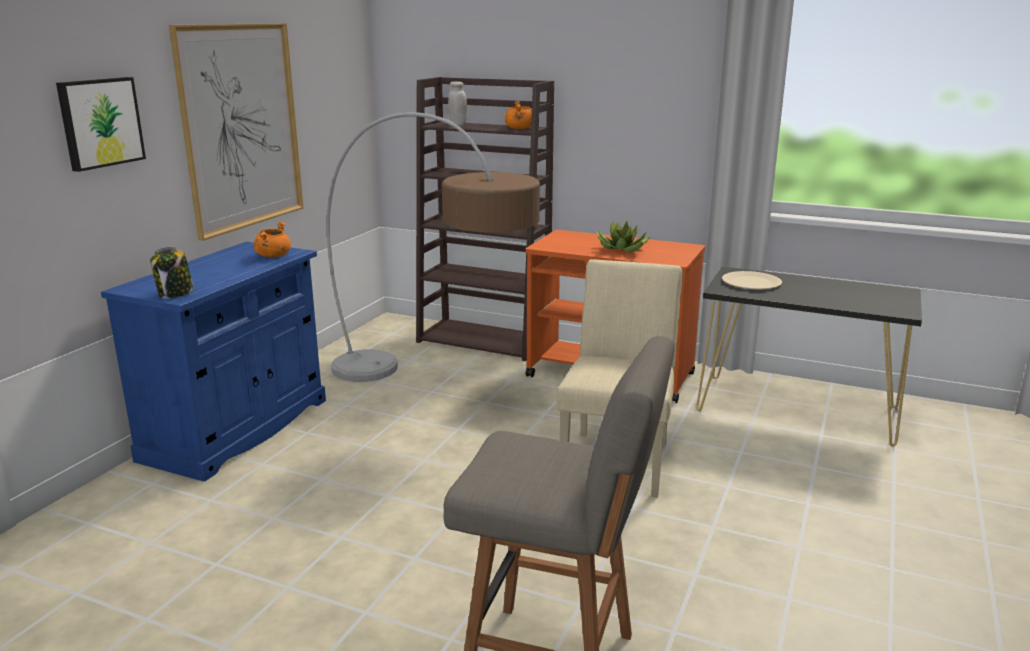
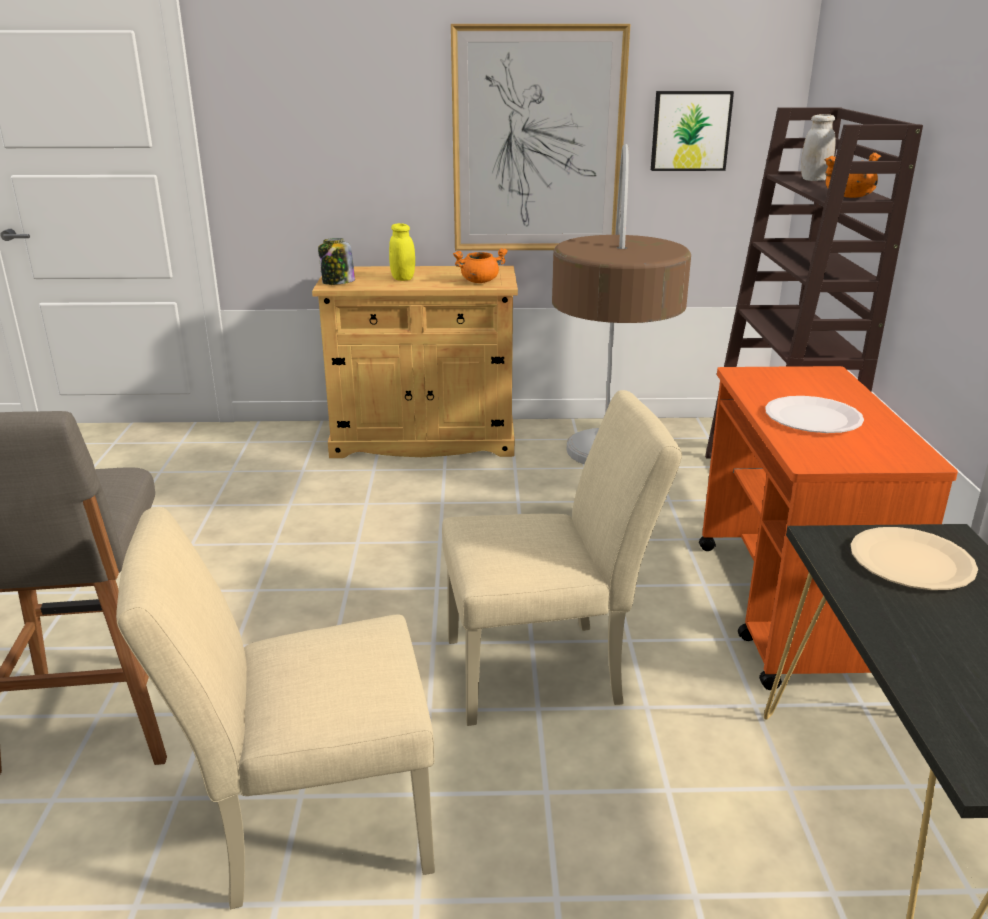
camera: 65 degrees right, 5 degrees up
(100, 122) = (354, 115): picture -> picture (690, 131)
(212, 273) = (403, 278): none -> yellow jar
(237, 429) = (423, 439): blue cabinet -> beige cabinet
(622, 249) = (812, 418): potted plant -> white plate
(725, 575) = (307, 827): none -> beige chair

